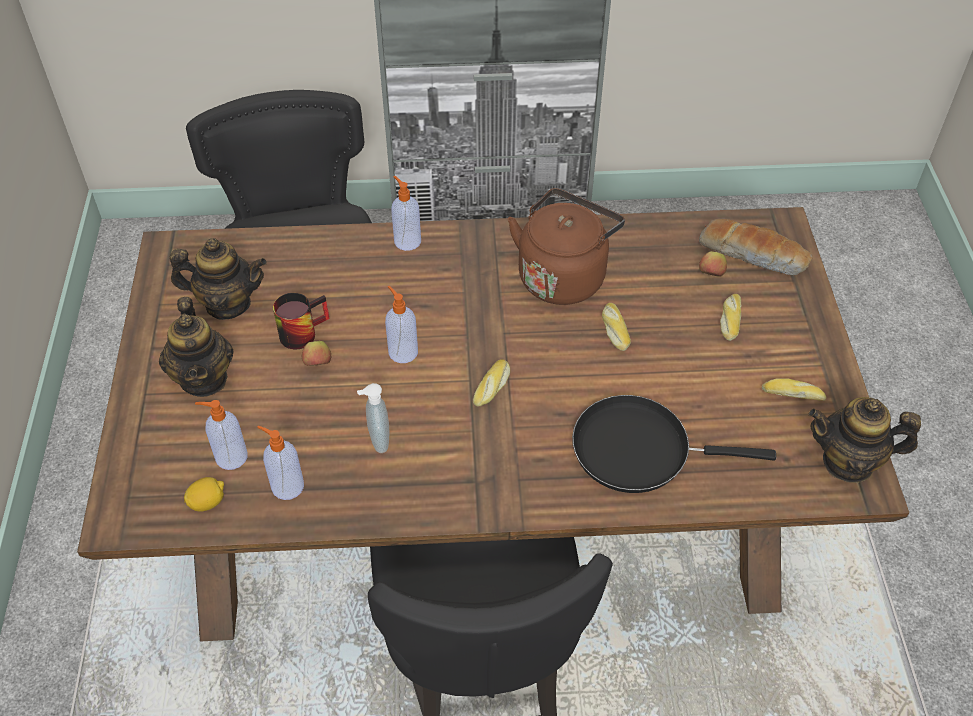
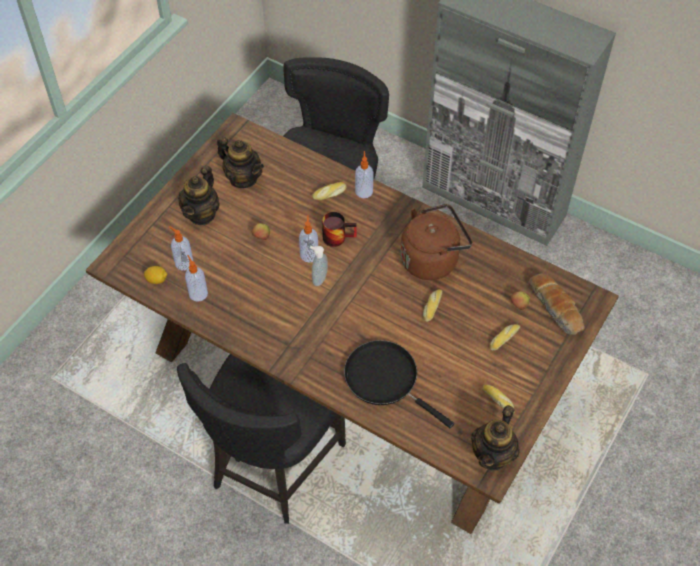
camera: 35 degrees right, 5 degrees up
(301, 330) = (268, 214): mug -> mug (338, 236)
(377, 441) = (258, 296): soap dispenser -> soap dispenser (318, 278)
(493, 387) = (339, 301): bread -> bread (329, 194)
(848, 462) = (493, 455): teapot -> teapot turned 105 degrees counterclockwise

